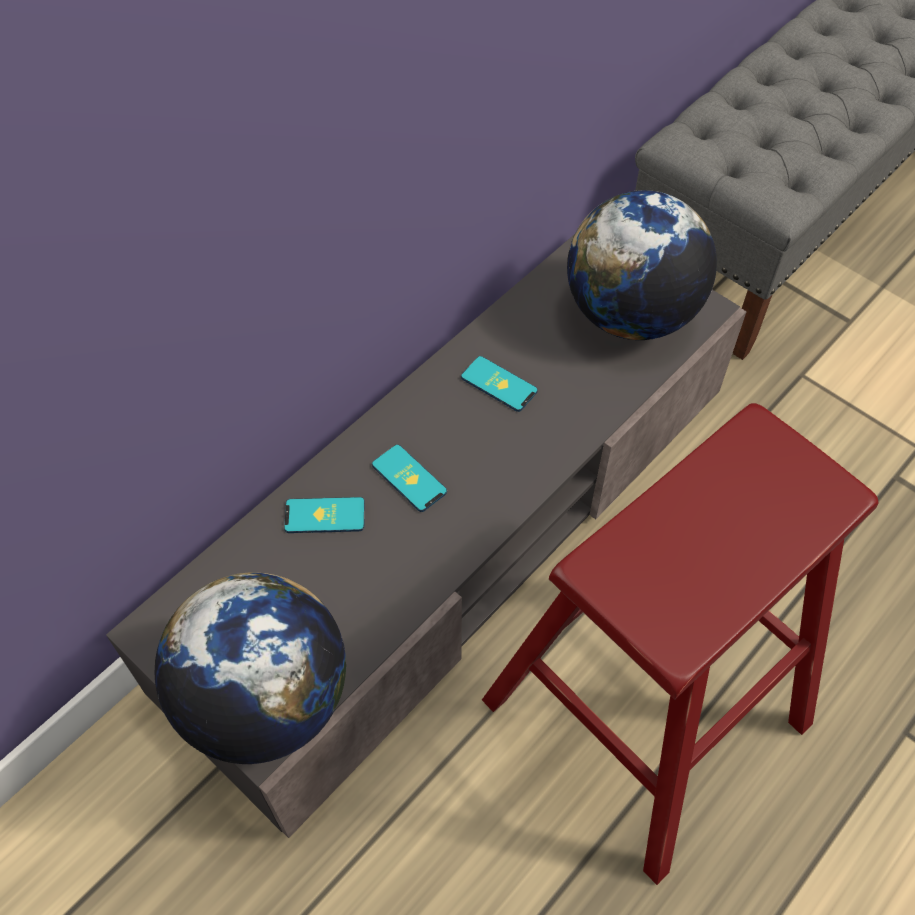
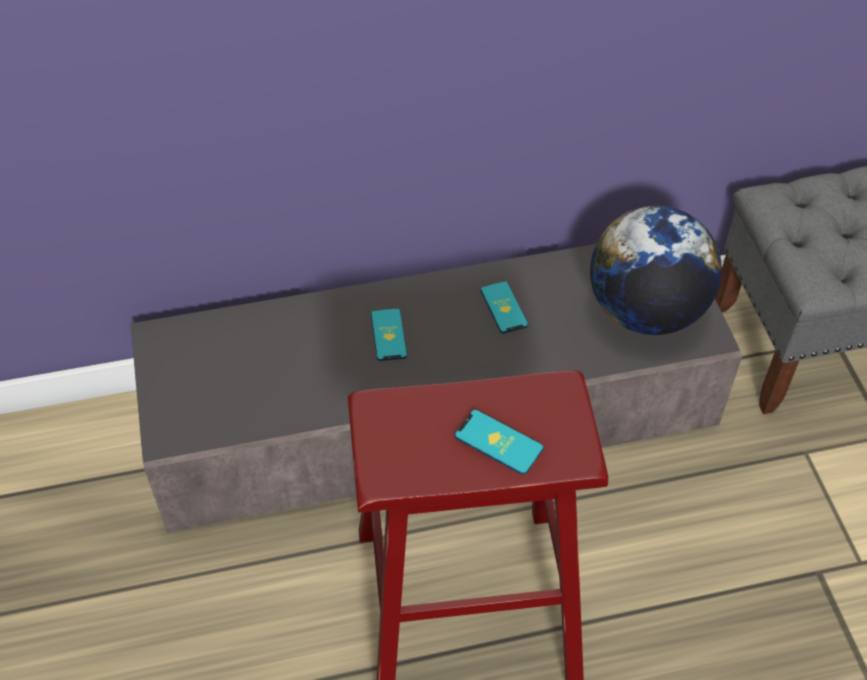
camera: 35 degrees right, 5 degrees down
(265, 700) = (187, 415): globe -> none
(325, 515) = (315, 327): phone -> phone (498, 442)

